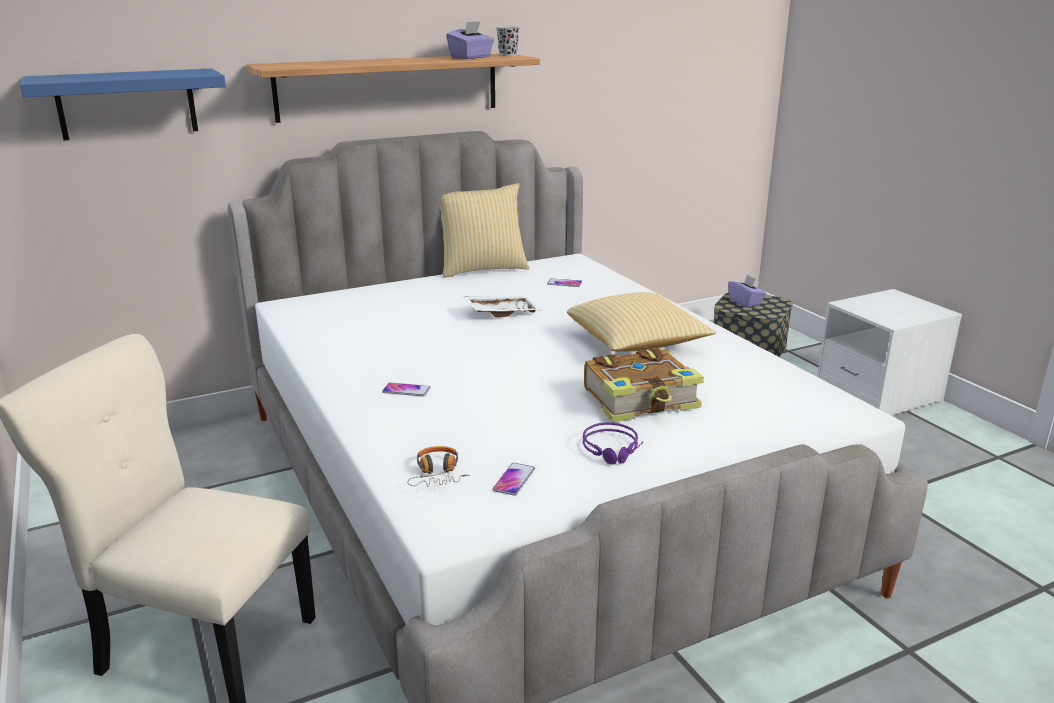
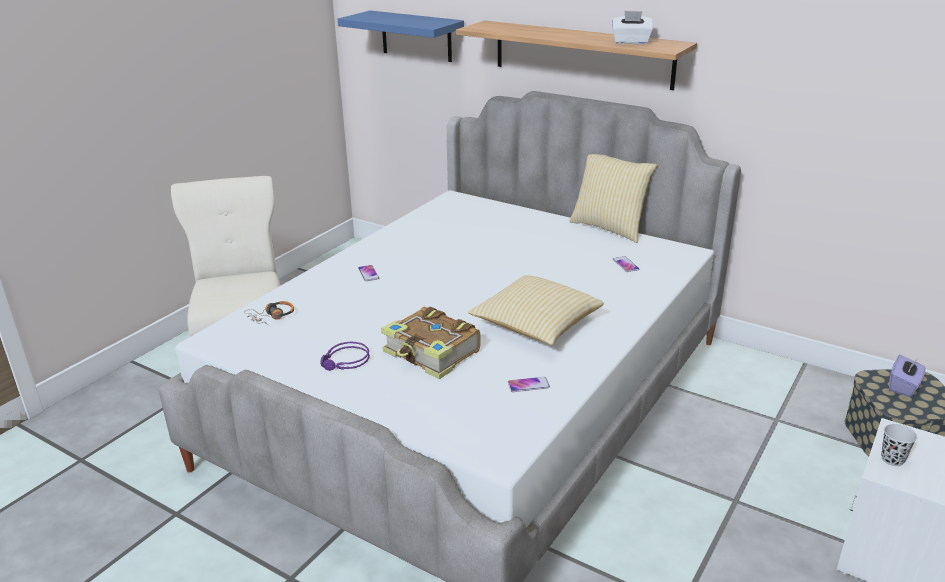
camera: 60 degrees right, 5 degrees up
(471, 57) = (631, 42): purple tissue box -> white tissue box
(501, 312) = (530, 261): white tray -> none
(508, 55) = (671, 45): black cup -> black cup (892, 459)
(514, 480) = (281, 341): phone -> phone (528, 385)

